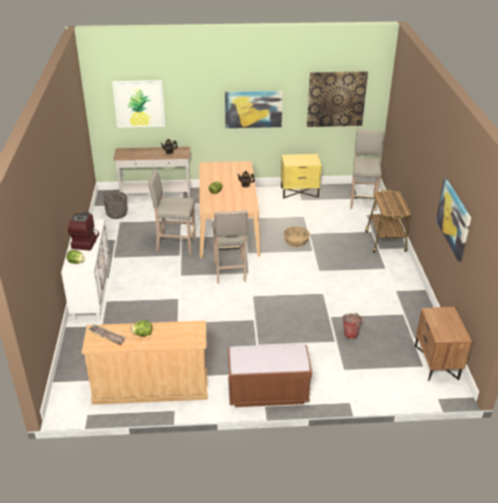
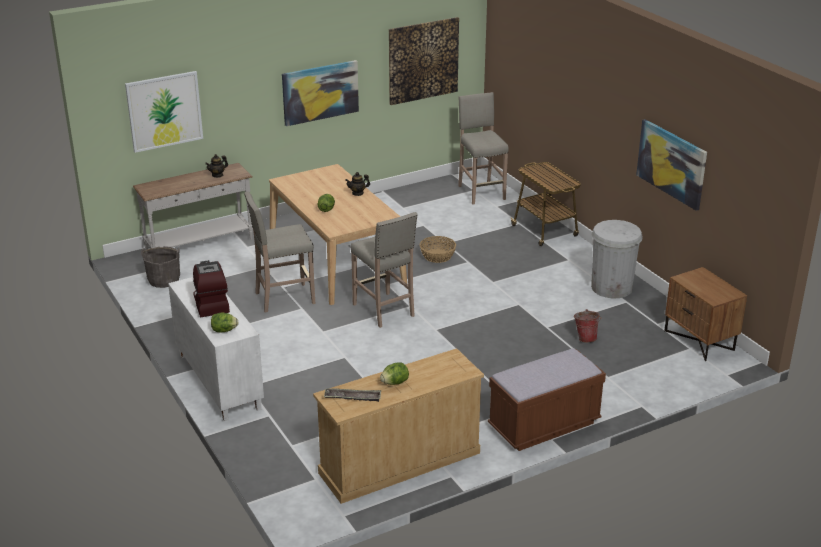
camera: 25 degrees left, 5 degrees down
(299, 192) = (393, 198): yellow nightstand -> none
(401, 299) = (611, 288): none -> white trash can

